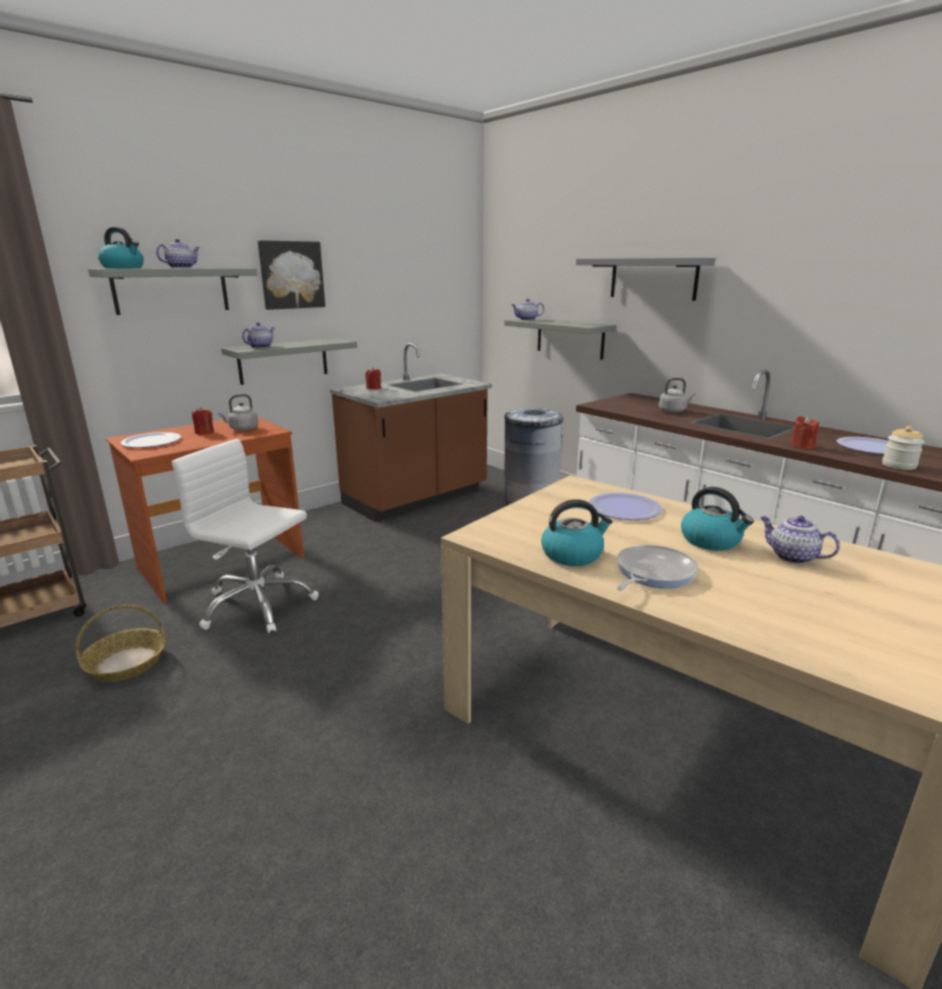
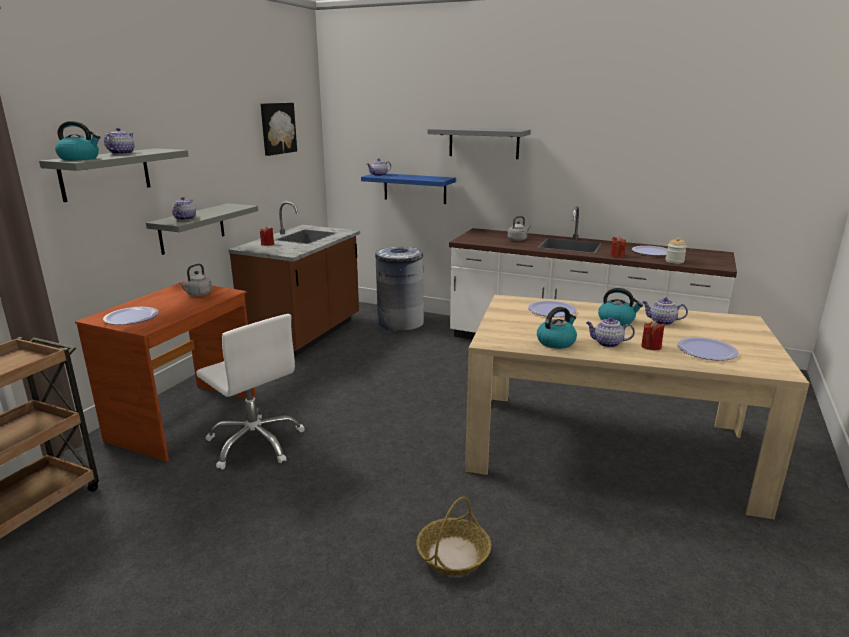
camera: 25 degrees left, 0 degrees up
(126, 663) = (189, 511): basket -> basket (453, 555)
(204, 432) = (167, 302): red candle -> red candle (651, 347)
(257, 605) = (255, 442): white office chair -> white office chair turned 135 degrees counterclockwise
(291, 275) = (193, 150): picture -> picture (277, 128)
(570, 338) = (414, 188): grey shelf -> blue shelf
(652, 573) = (607, 343): frying pan -> teapot
(829, 624) = (707, 350): none -> plate

